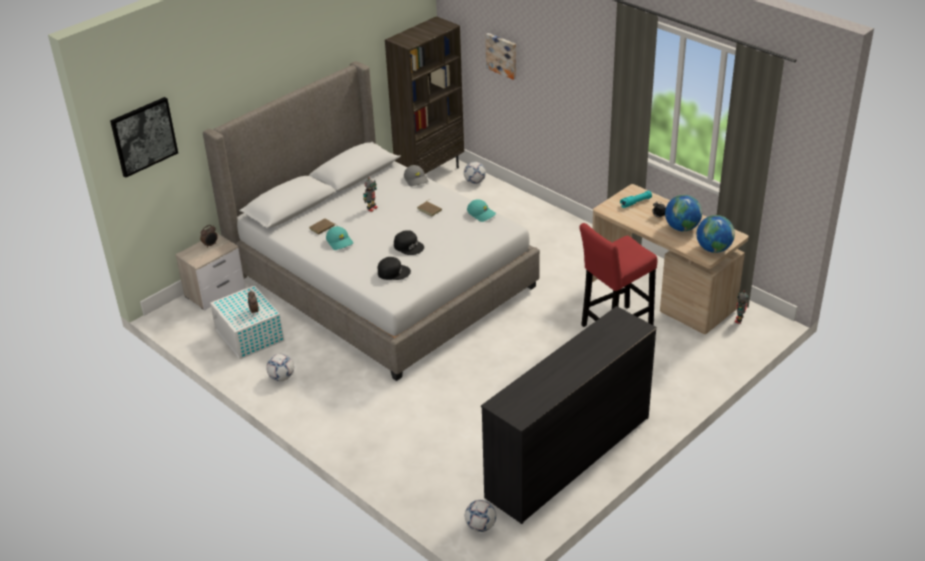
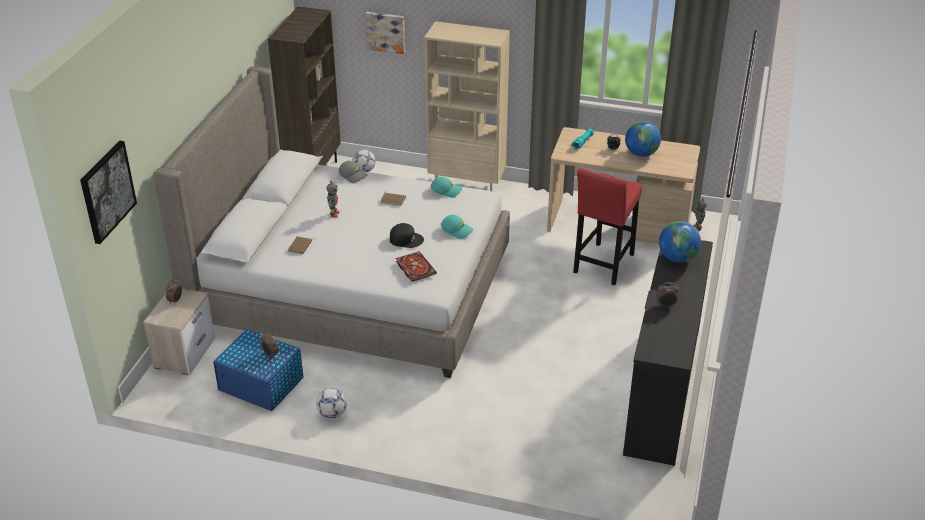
camera: 30 degrees left, 0 degrees up
(250, 336) = (262, 384): white storage box -> blue storage box
(340, 242) = (332, 255): turquoise cap -> turquoise cap (457, 230)
(393, 272) = (414, 267): black cap -> book
(480, 526) = (641, 482): football -> none
(554, 218) = (467, 184): none -> beige bookcase
(554, 369) = (666, 306): none -> alarm clock
(713, 249) = (683, 164): globe -> globe (677, 258)

